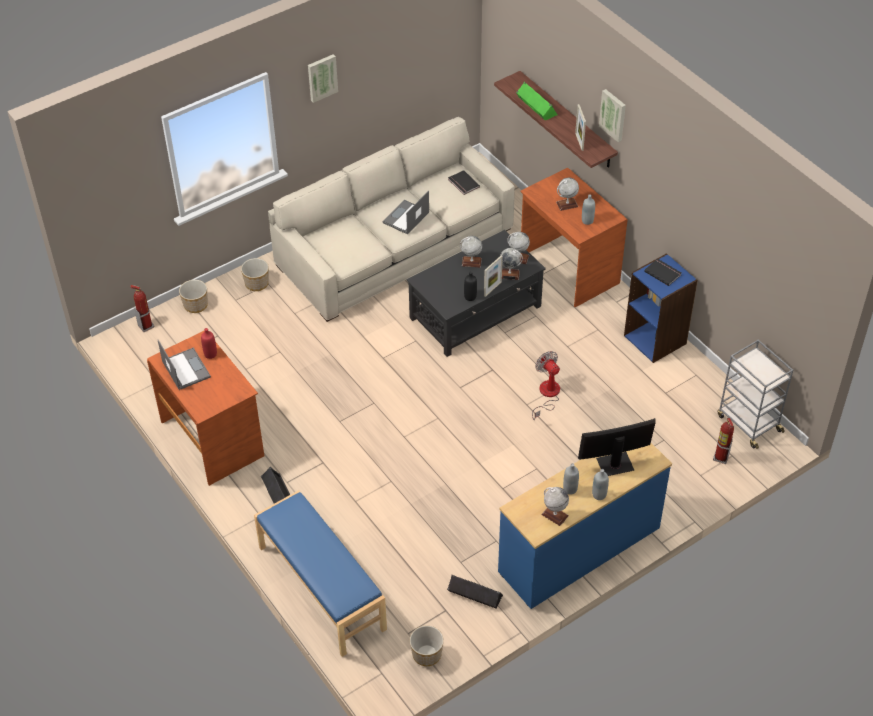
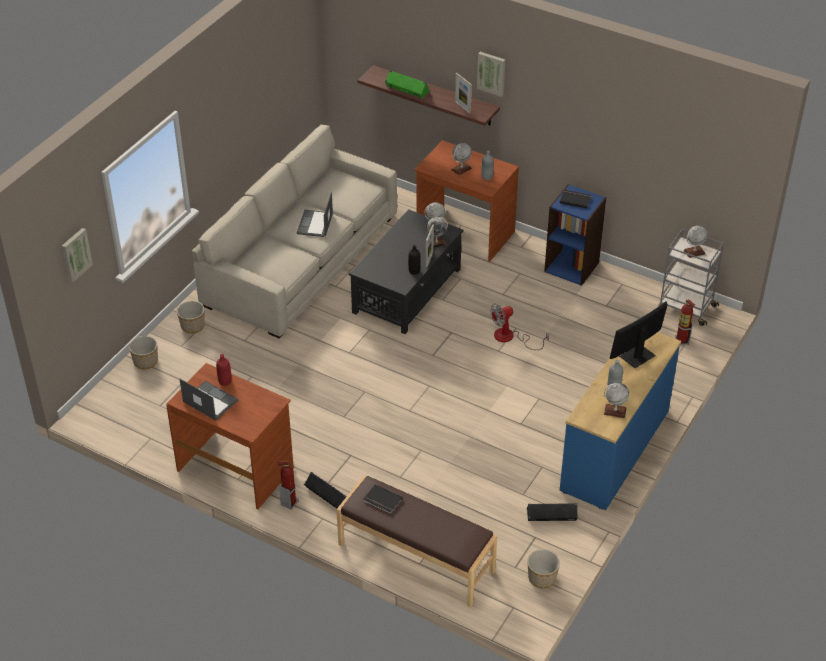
camera: 25 degrees left, 5 degrees down
(146, 326) = (108, 394): fire extinguisher -> fire extinguisher (289, 502)
(321, 588) = (415, 558): blue bench -> brown bench
(322, 77) = (215, 108): picture -> picture (75, 254)
(463, 184) = (347, 183): black book -> black book (382, 501)
(471, 262) = (397, 243): globe -> globe (694, 252)
(547, 395) = (510, 338): fan -> fan turned 60 degrees counterclockwise
(599, 495) = (640, 383): grey bottle -> none

